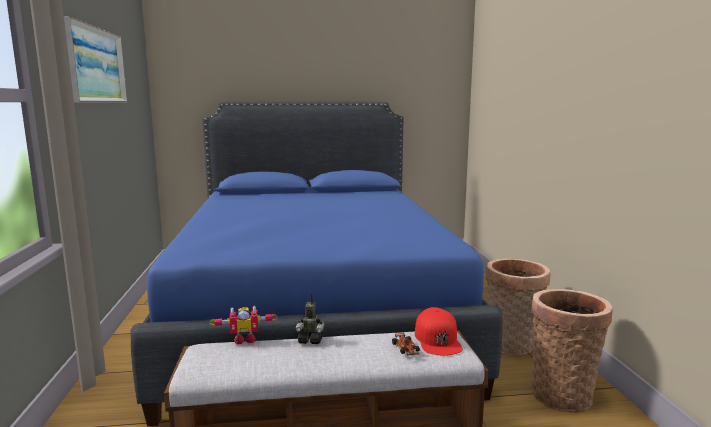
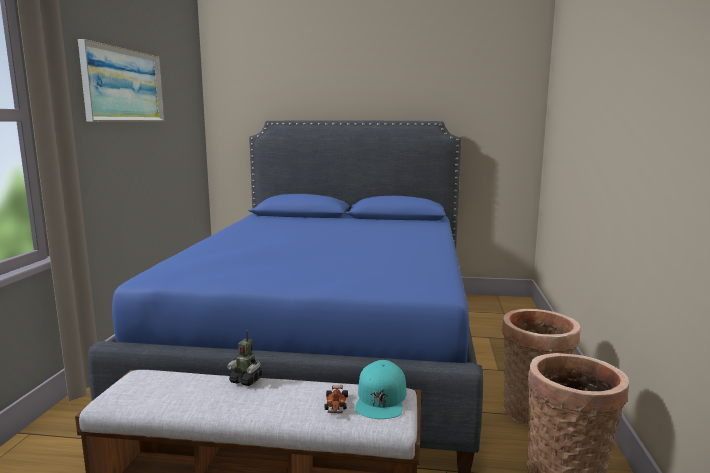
camera: 15 degrees right, 0 degrees up
(245, 339) = (184, 370): toy robot -> none
(438, 339) = (381, 398): red cap -> turquoise cap

